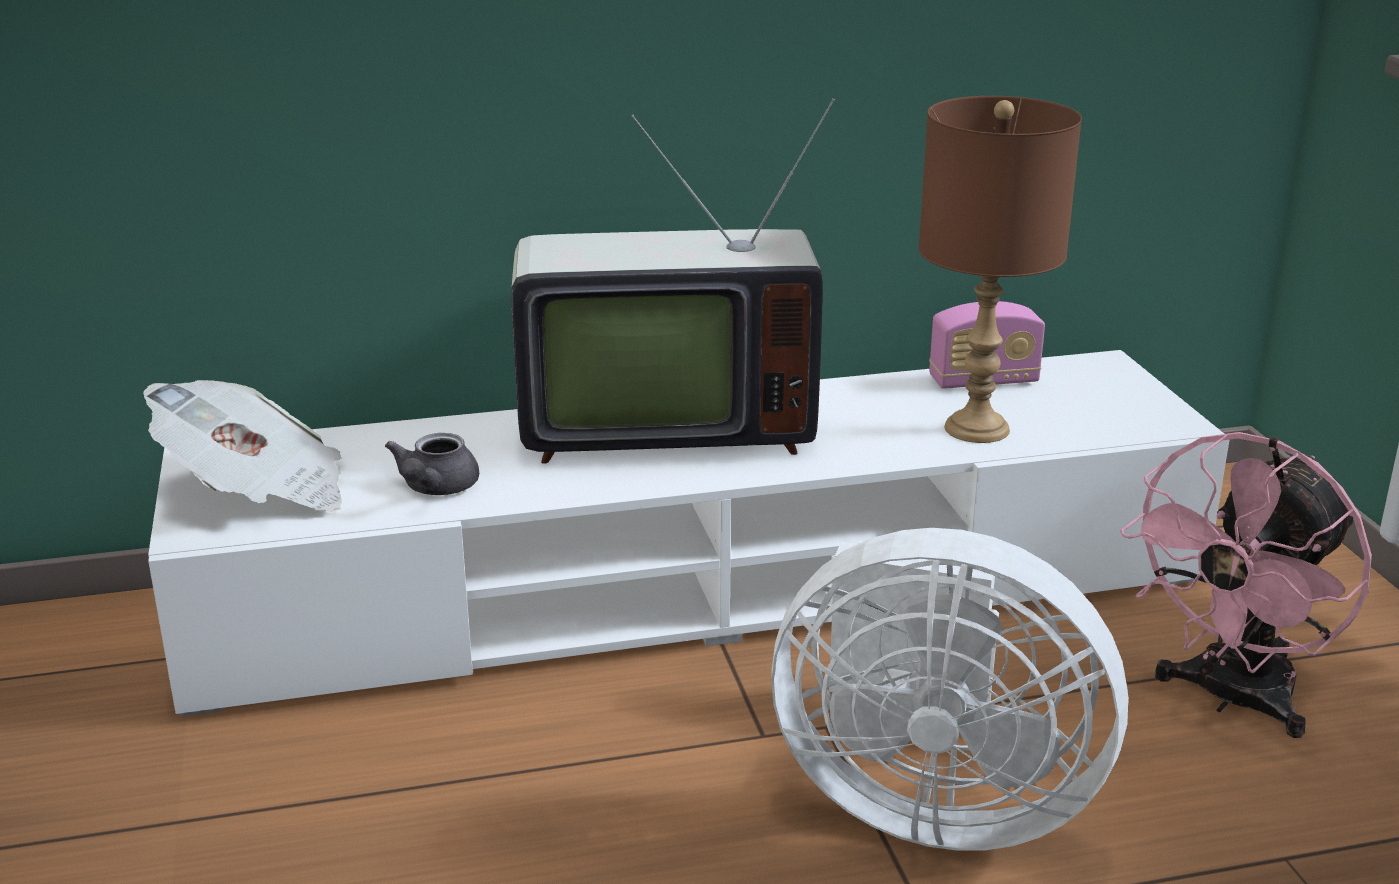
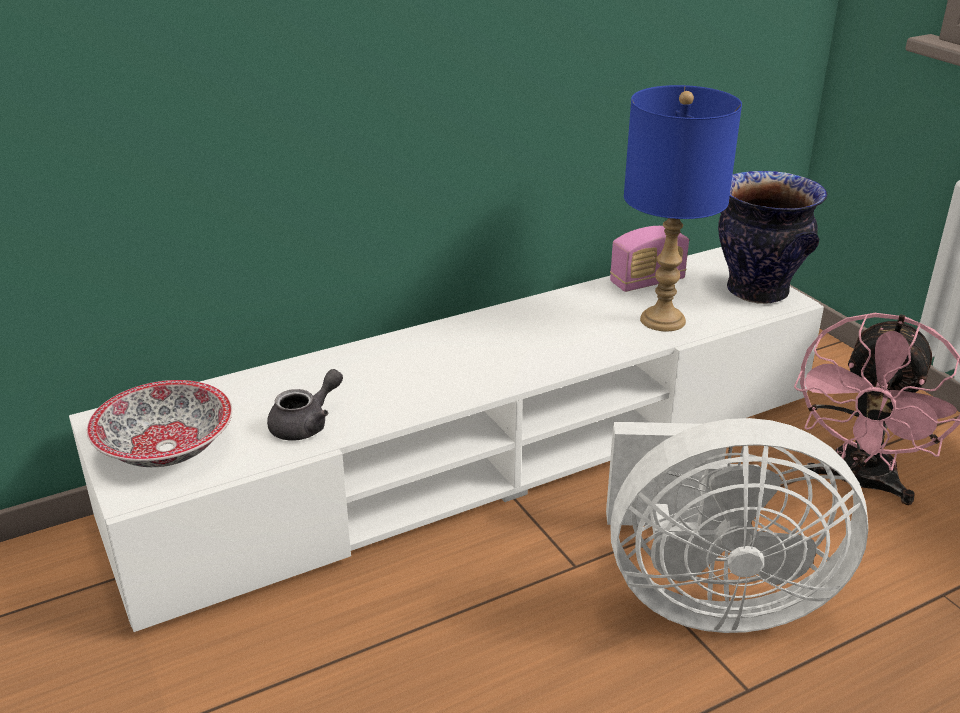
camera: 15 degrees left, 5 degrees up
(258, 491) = (167, 447): newspaper -> bowl
(435, 489) = (306, 424): grey teapot -> grey teapot turned 135 degrees counterclockwise
(660, 428) = (447, 349): television -> none
(975, 429) = (662, 320): brown table lamp -> blue table lamp
(1140, 410) = (758, 291): none -> vase

